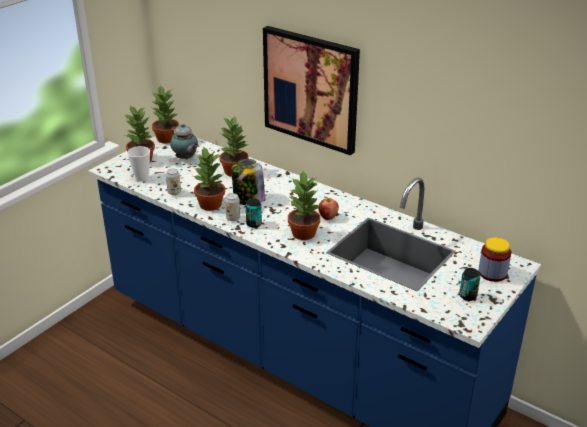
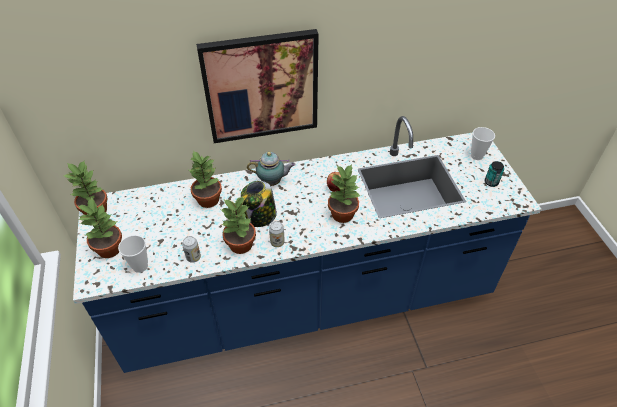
camera: 50 degrees left, 15 degrees up
(185, 158) = (147, 218): teapot -> teapot (272, 182)
(254, 224) = (299, 235): can -> none
(492, 273) = (476, 156): jar -> cup

